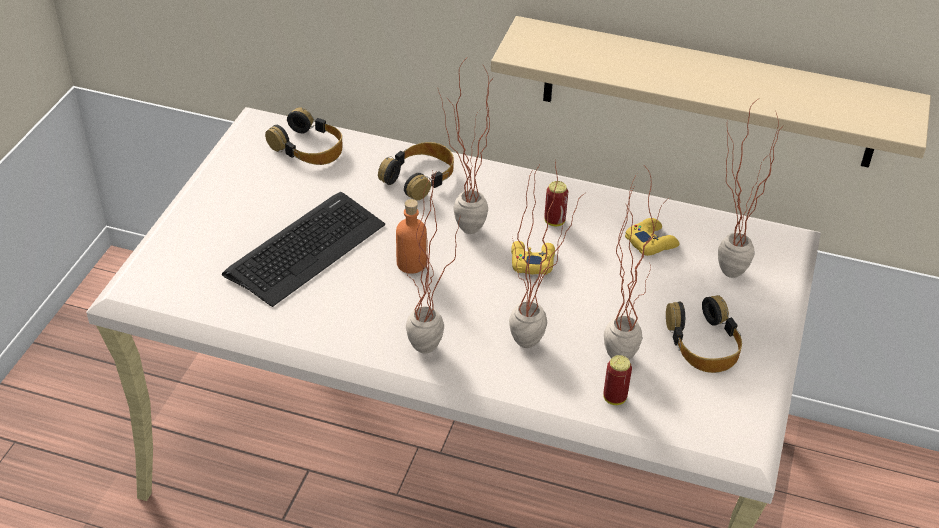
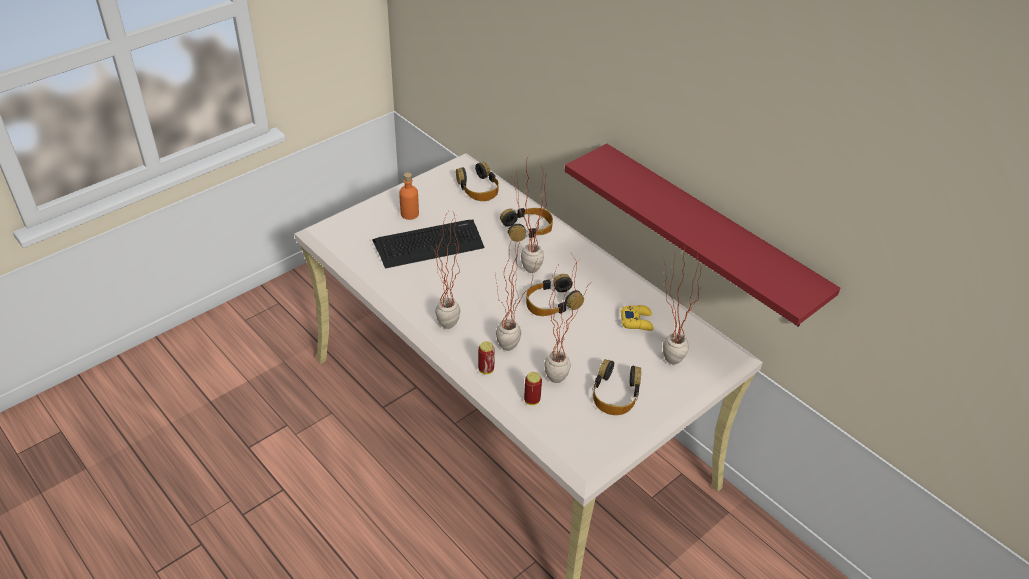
camera: 30 degrees right, 0 degrees up
(411, 263) = (480, 275): orange bottle -> orange bottle (409, 214)
(532, 261) = (552, 303): yellow game controller -> headphones
(554, 221) = (586, 285): can -> can (486, 369)
(709, 93) = (708, 235): beige shelf -> red shelf

